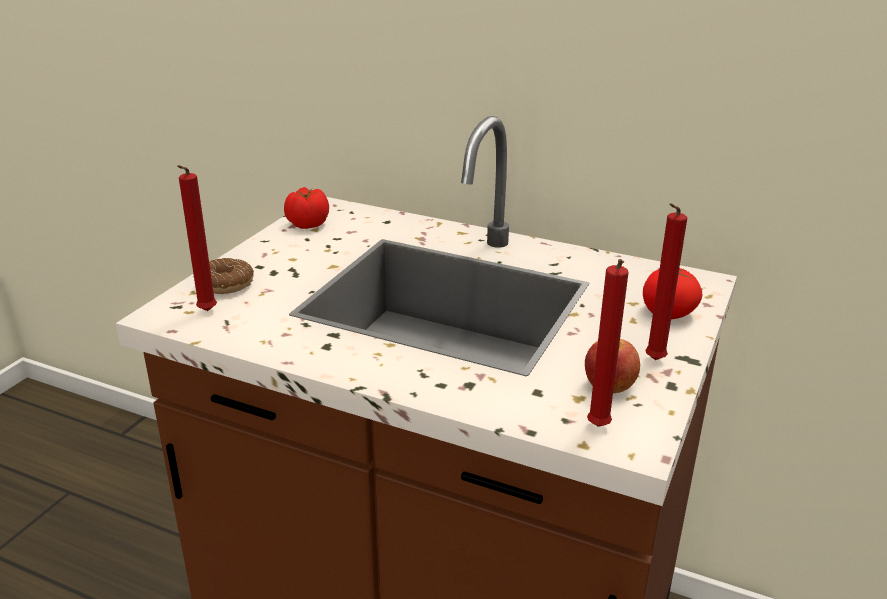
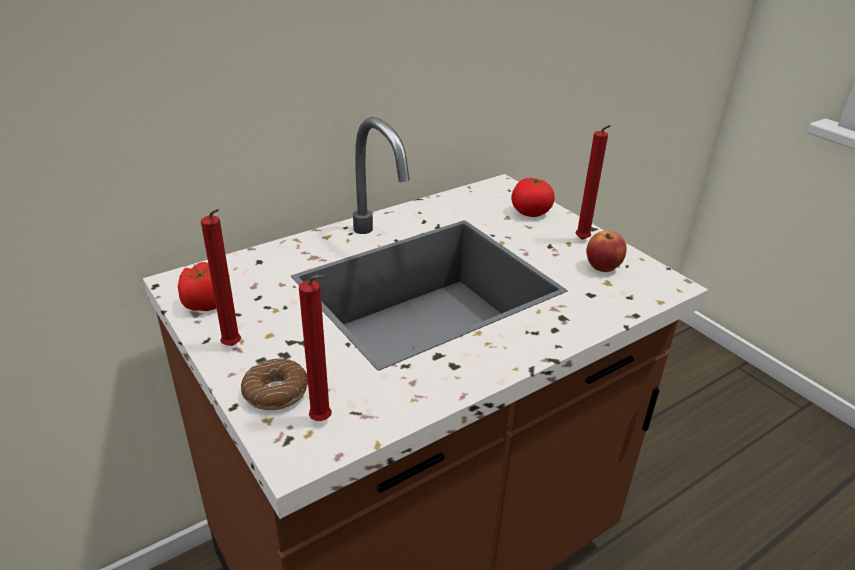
camera: 60 degrees left, 5 degrees up
(598, 429) = (646, 290): red candle -> red candle (233, 347)

